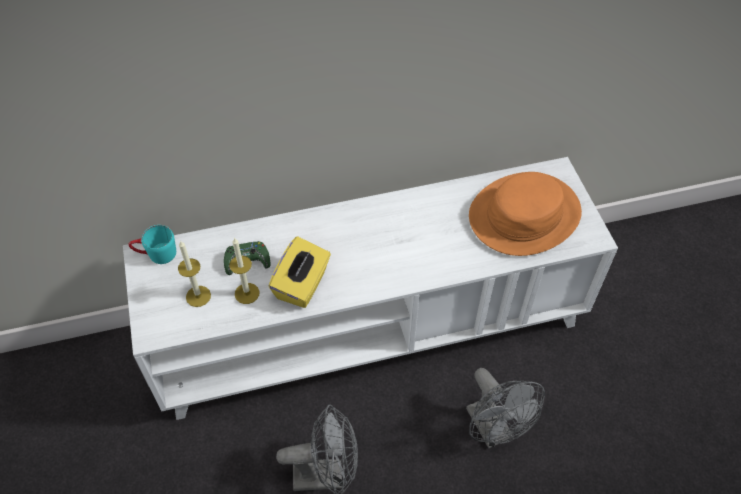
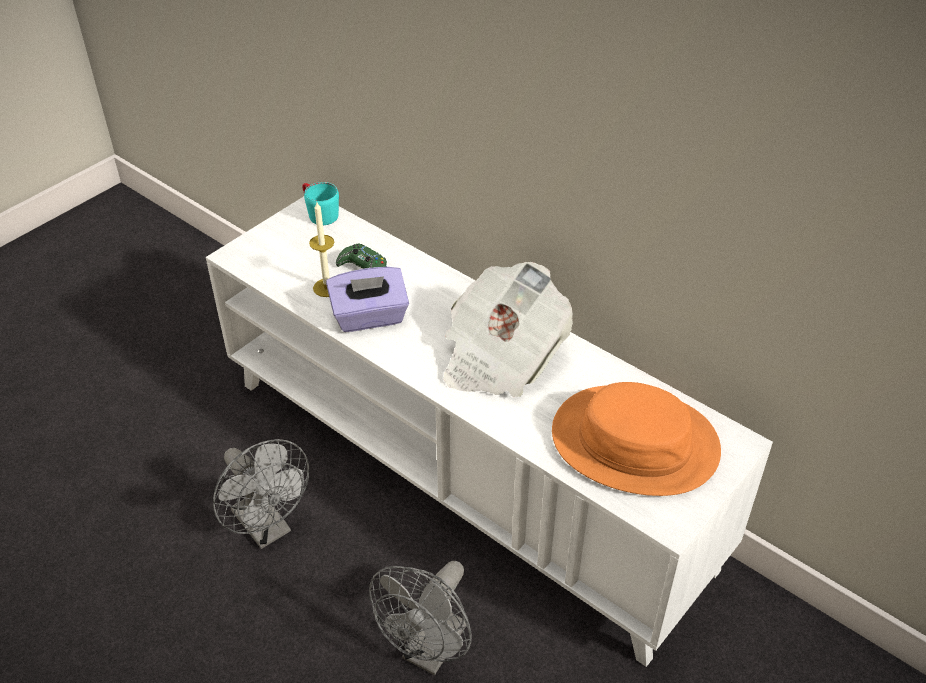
camera: 55 degrees right, 10 degrees down
(198, 296) = (297, 260): candle -> none
(302, 285) = (369, 317): yellow tissue box -> purple tissue box
(402, 235) = (500, 357): none -> newspaper

